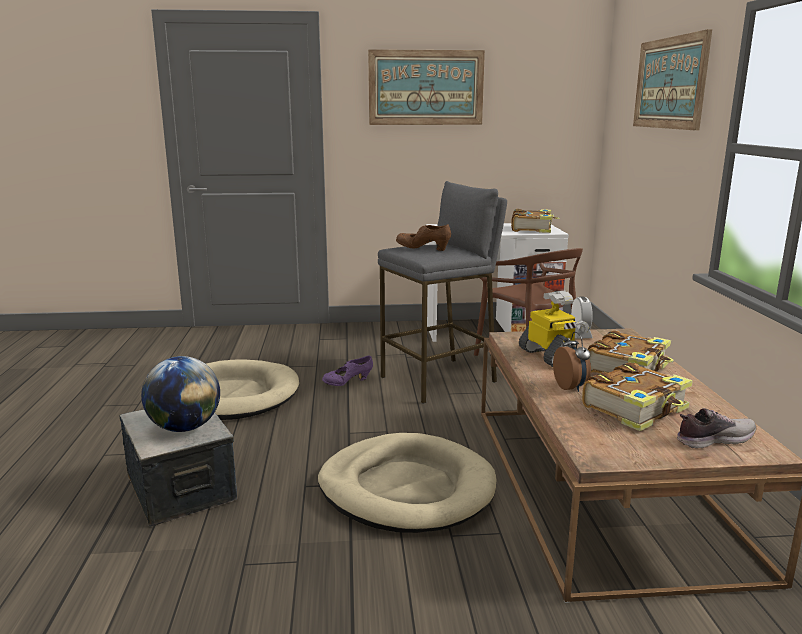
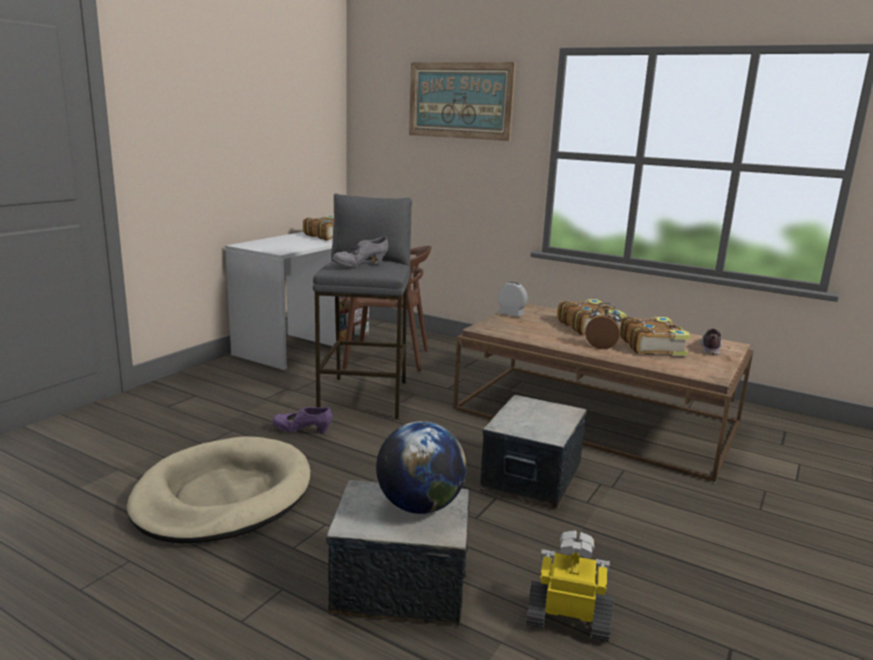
camera: 55 degrees left, 0 degrees up
(348, 383) = (302, 431): purple shoe -> purple shoe turned 90 degrees clockwise
(406, 488) = (530, 478): beige dog bed -> storage box
(423, 249) = (360, 266): brown shoe -> grey shoe
(426, 88) = (214, 88): picture -> none
(551, 357) = (541, 333): toy robot -> toy robot (568, 619)

